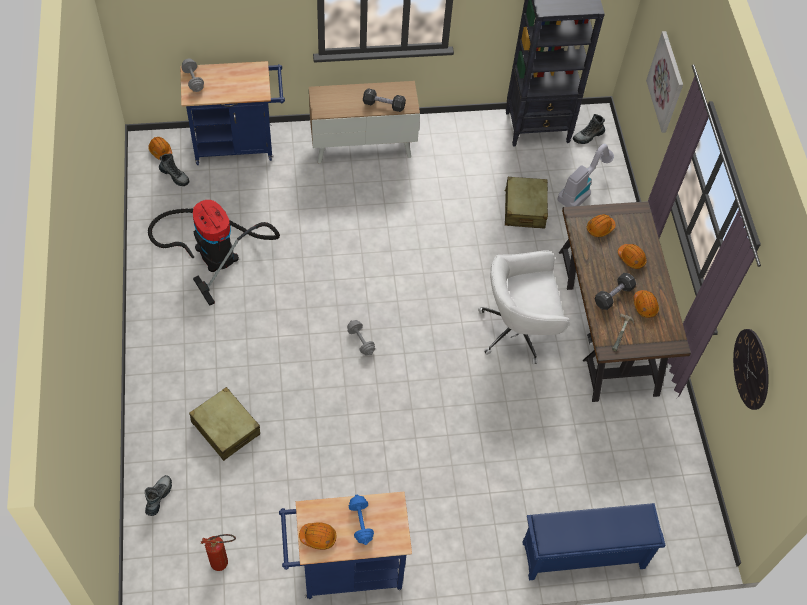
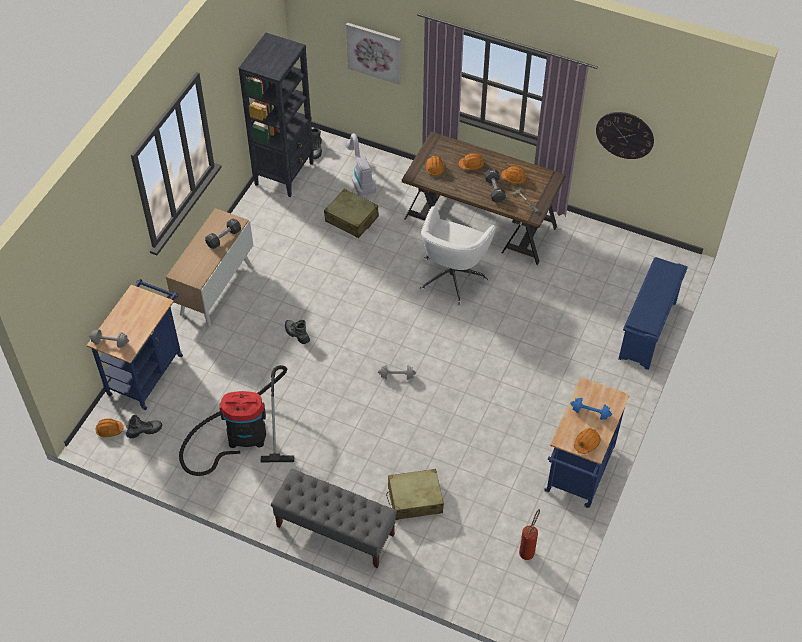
camera: 55 degrees left, 5 degrees down
(153, 377) = (335, 530): none -> grey bench
(158, 497) = (446, 571): boot -> boot (297, 334)

